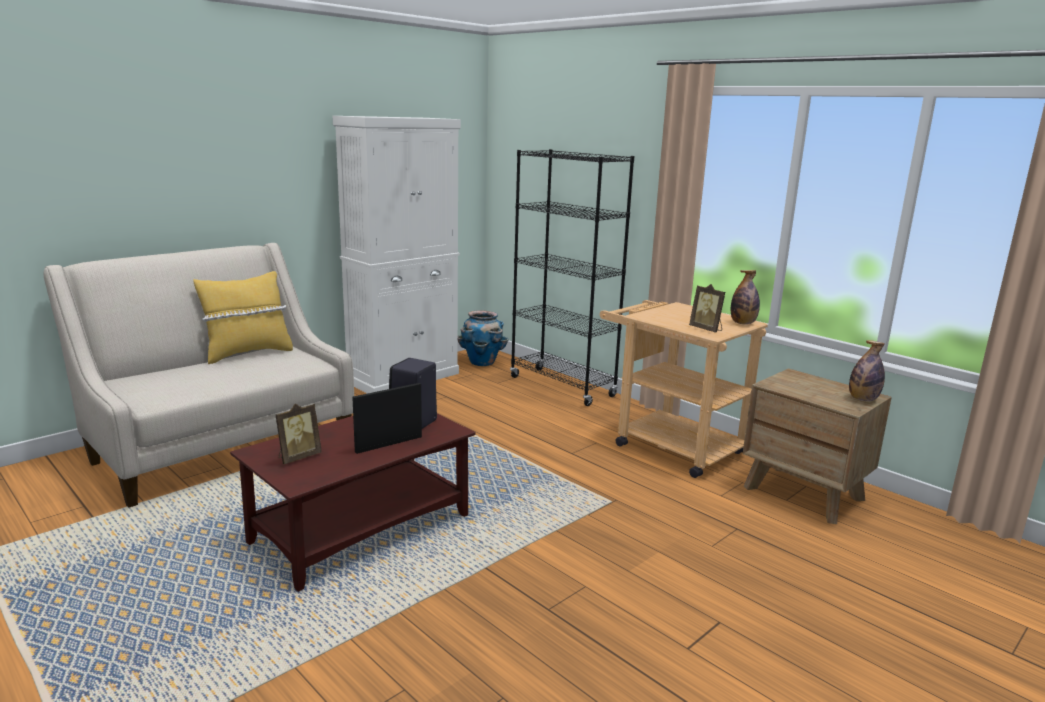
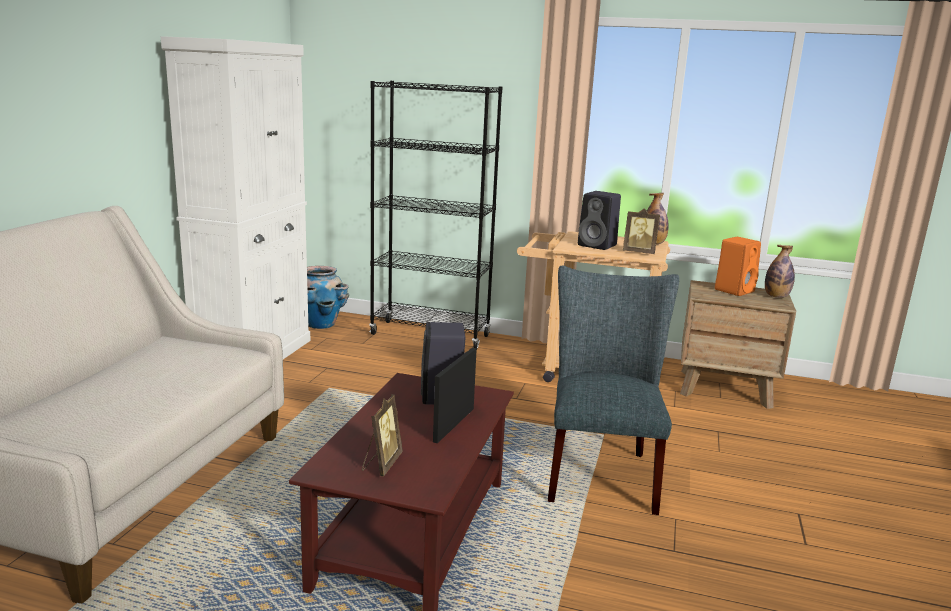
camera: 30 degrees left, 0 degrees up
(247, 353) = (131, 356): yellow pillow -> none
(566, 530) = (599, 472): none -> grey chair
(676, 318) = (598, 245): none -> black speaker
(821, 385) = (734, 290): none -> orange speaker

